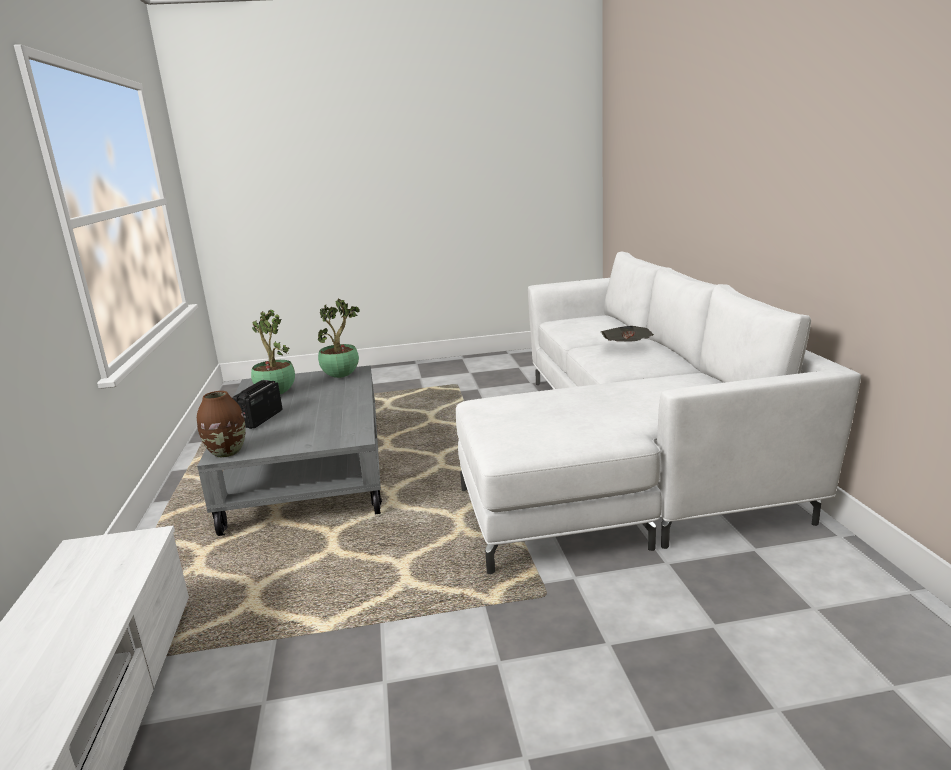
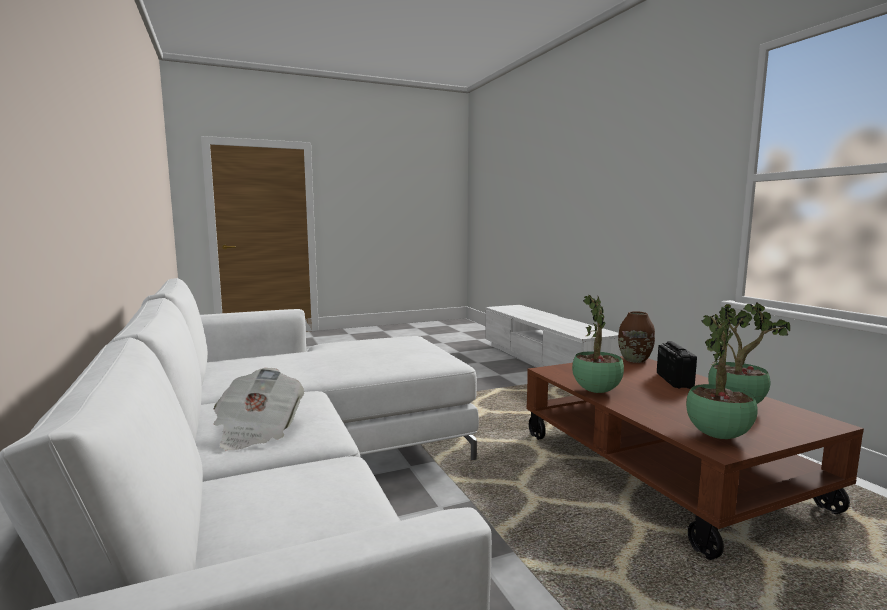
camera: 165 degrees right, 10 degrees down
(310, 472) = (660, 469): grey coffee table -> brown coffee table
(355, 409) = (596, 392): none -> potted plant

